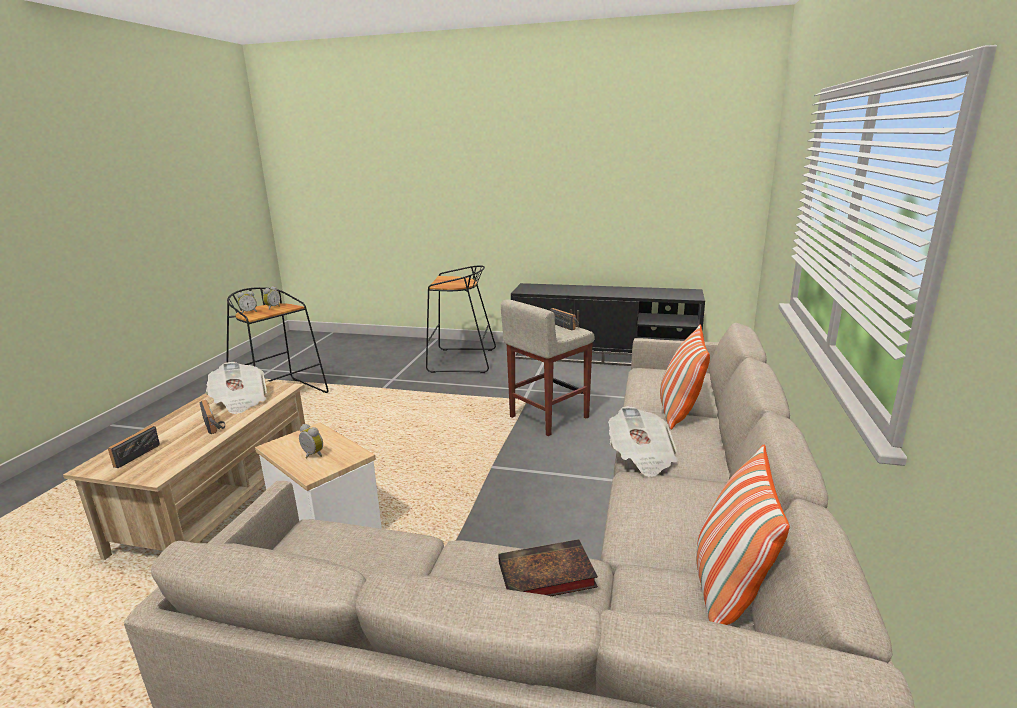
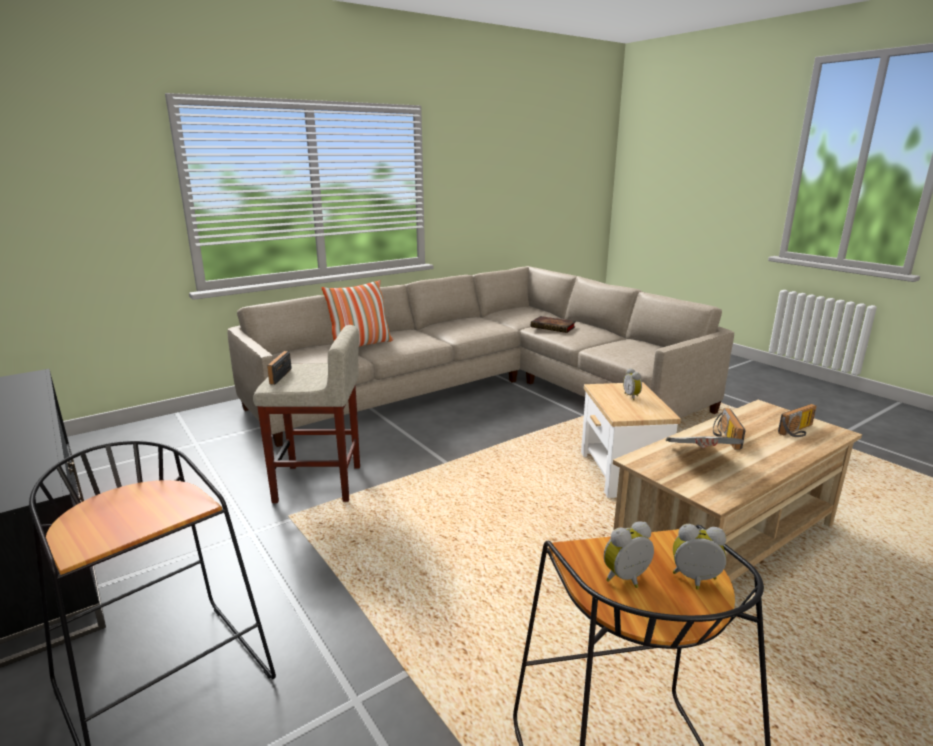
camera: 140 degrees left, 0 degrees up
(641, 457) = (437, 339): newspaper -> none
(727, 588) = (497, 314): pillow -> none

